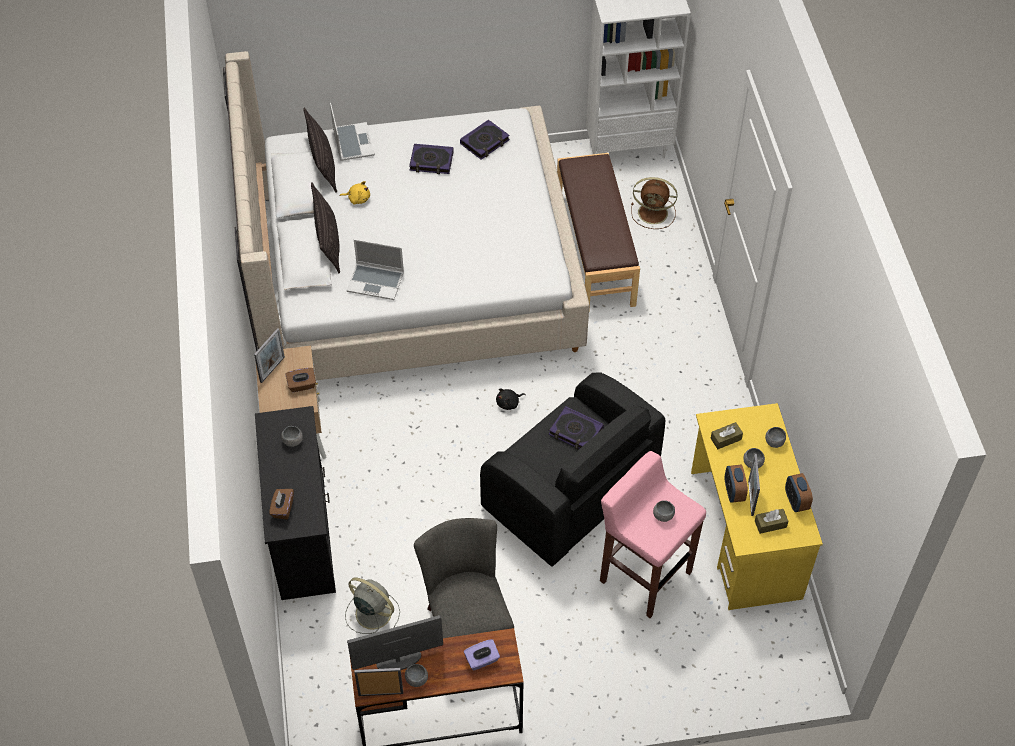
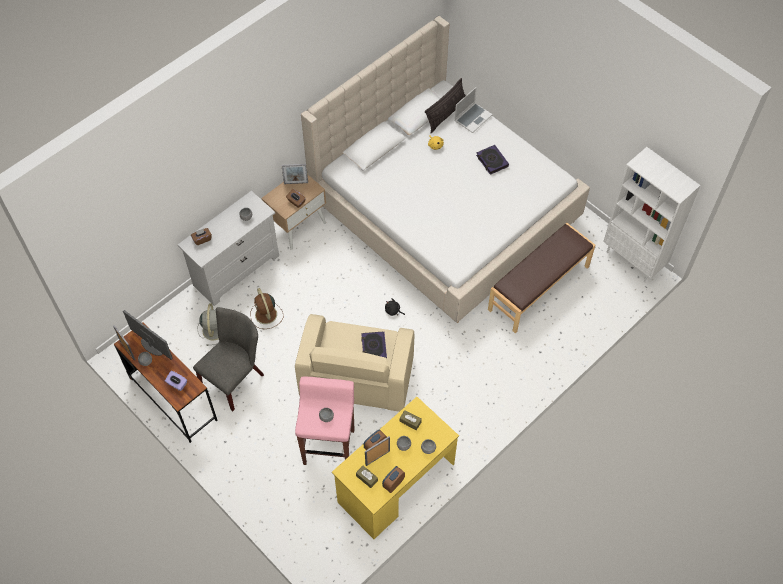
camera: 55 degrees right, 5 degrees up
(303, 536) = (237, 270): black dresser -> white dresser
(328, 240) = (394, 151): pillow -> none
(376, 282) = (384, 189): laptop -> none
(485, 142) = (529, 177): book -> none
(570, 493) = (356, 376): black armchair -> beige armchair
(654, 213) = (595, 302): brown fan -> brown fan (266, 315)

